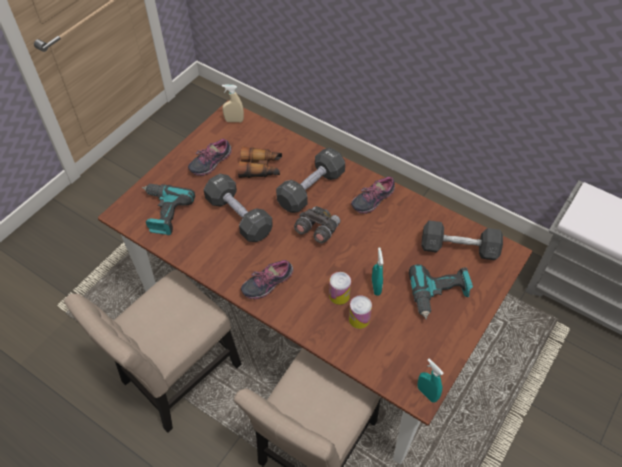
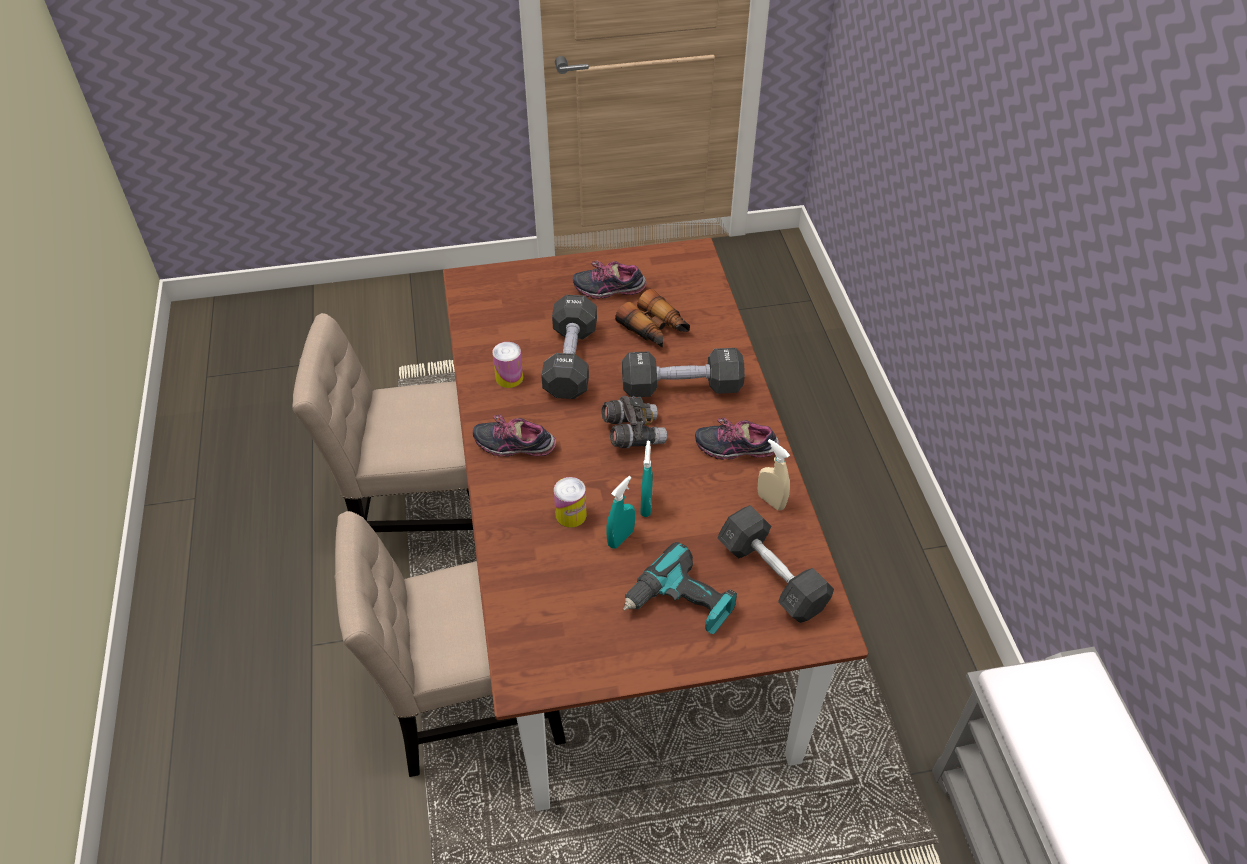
camera: 45 degrees right, 5 degrees down
(164, 212) = (505, 306): power drill -> none
(234, 120) = (689, 263): beige spray bottle -> beige spray bottle (771, 501)
(359, 319) = (560, 554): can -> can (509, 378)
(427, 393) = (532, 686): turquoise spray bottle -> turquoise spray bottle (646, 505)

